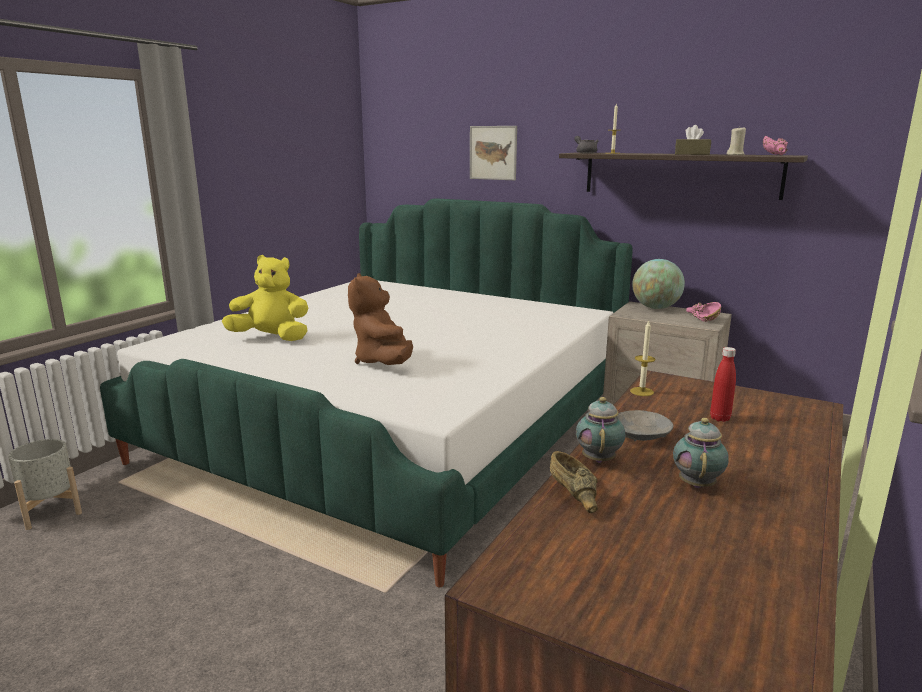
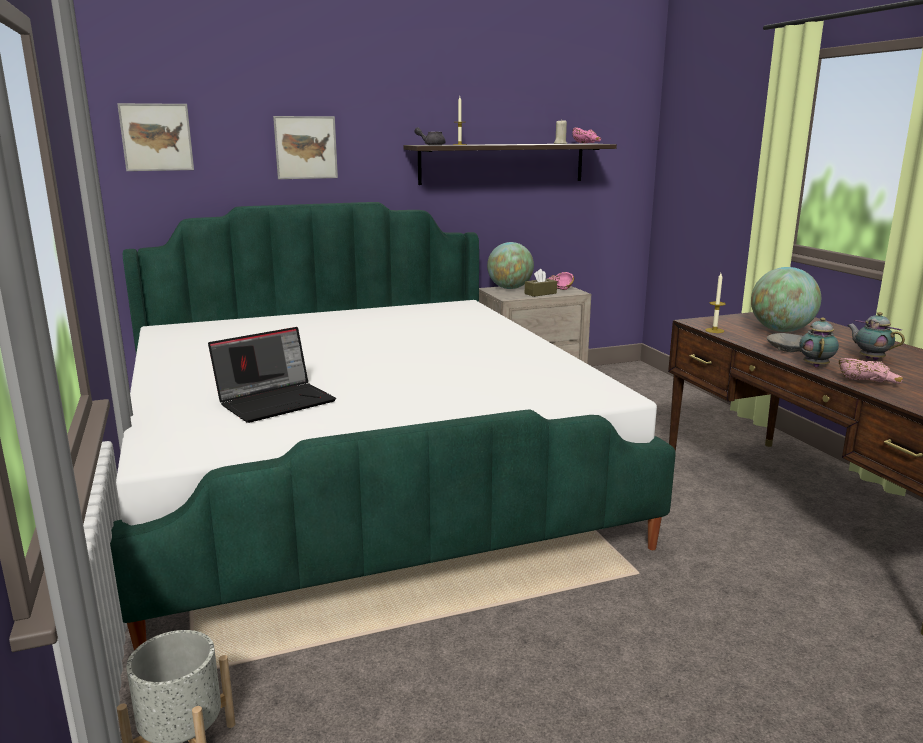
camera: 50 degrees left, 0 degrees up
(271, 338) = (276, 401): yellow plush toy -> laptop
(383, 362) = (454, 381): brown plush toy -> none
(396, 143) = (156, 137): none -> picture
(579, 496) = (867, 382): brown bowl -> pink bowl
(598, 459) = (815, 365): teapot -> teapot turned 60 degrees clockwise
(692, 154) = (526, 144): brown tissue box -> brown tissue box (540, 293)
(720, 418) = (781, 330): red bottle -> globe

